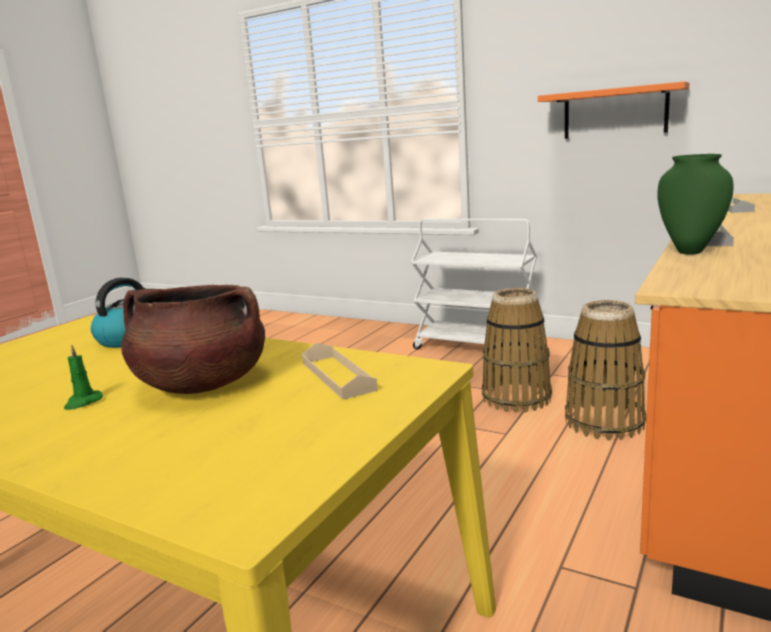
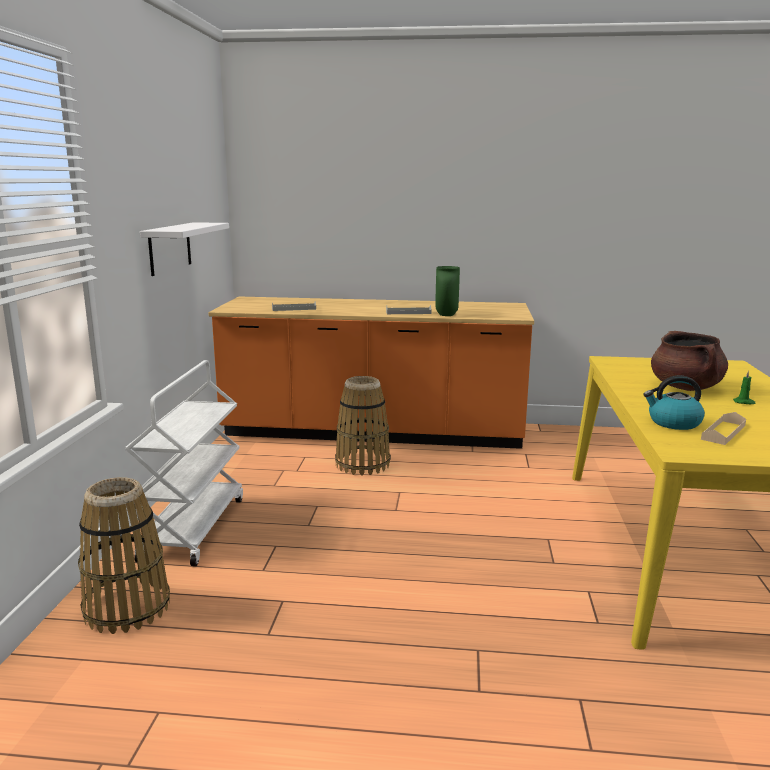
camera: 115 degrees left, 0 degrees up
(337, 376) = (635, 370): beige tray -> beige tray (723, 432)
(516, 398) = (331, 494): basket -> basket (127, 608)
(615, 112) = (170, 248): orange shelf -> white shelf

